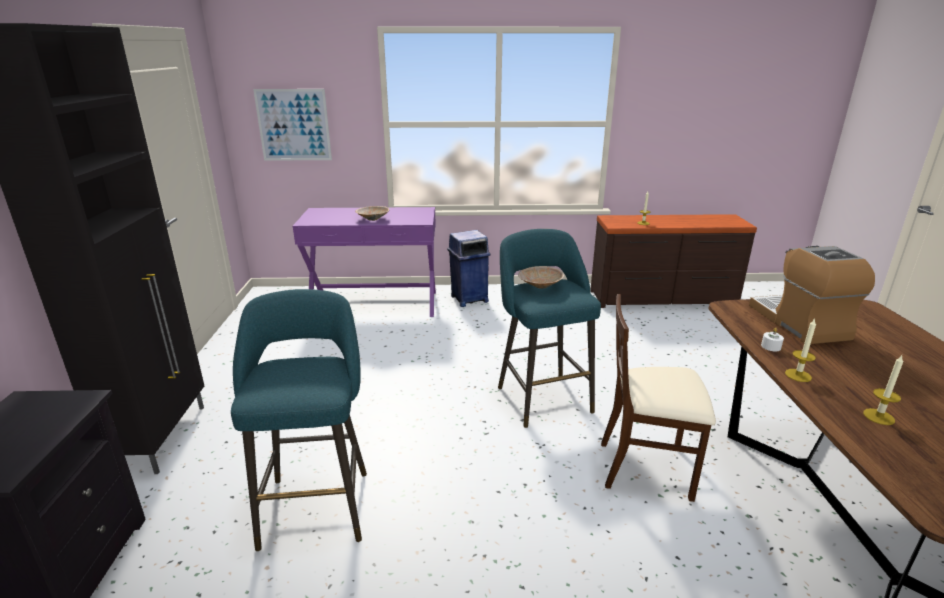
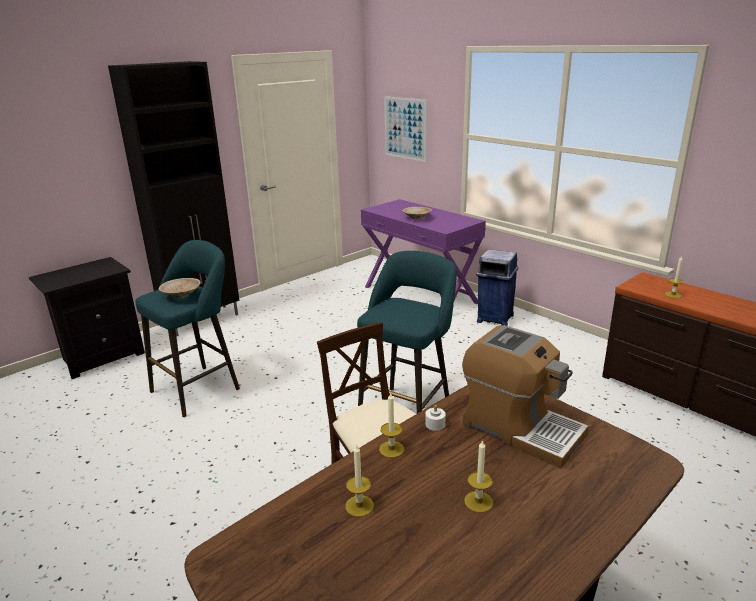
camera: 50 degrees right, 0 degrees up
(540, 286) = (403, 304): beige bowl -> beige bowl (181, 295)
(799, 323) = (520, 428): coffee machine -> coffee machine turned 90 degrees clockwise
(890, 370) = (478, 502): none -> candle

